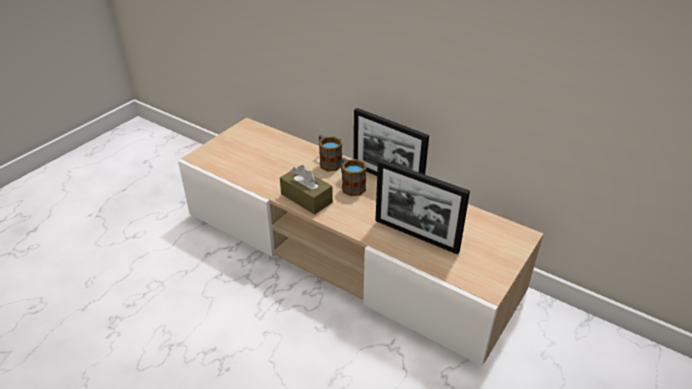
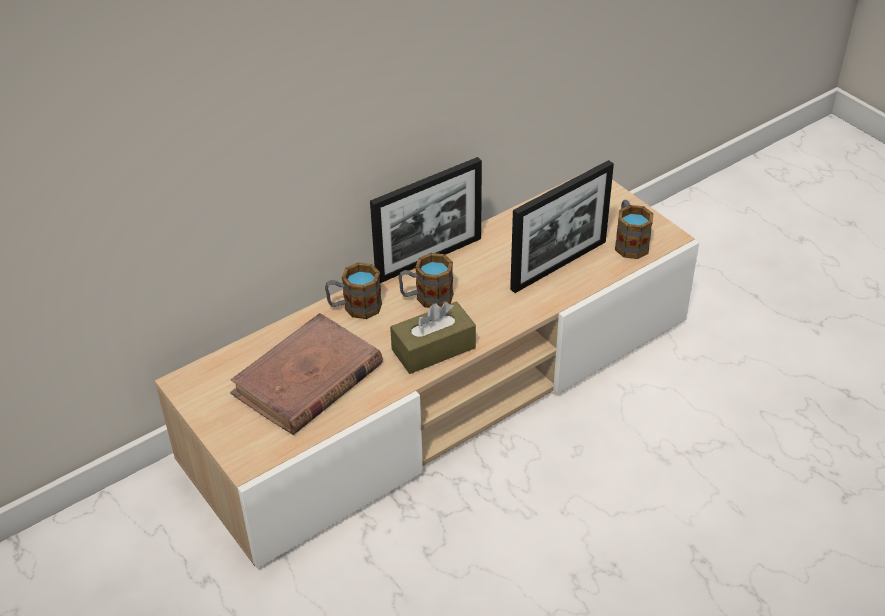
camera: 70 degrees left, 5 degrees up
(263, 160) = (307, 380): none -> brown book
(466, 267) = (629, 242): none -> mug

